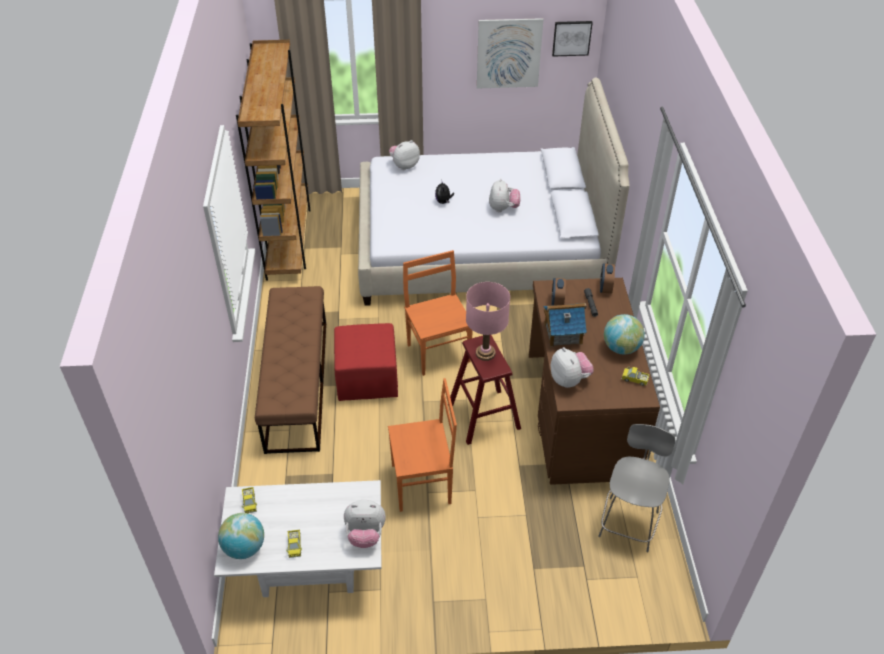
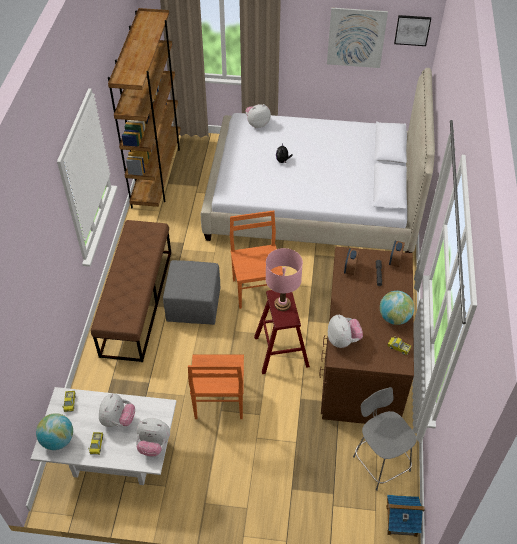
camera: 10 degrees right, 5 degrees up
(367, 378) = (193, 305): red ottoman -> grey ottoman
(423, 483) = (219, 402): orange chair -> orange chair turned 90 degrees clockwise
(503, 208) = (331, 173): plush toy -> plush toy (118, 420)
(562, 333) = (348, 297): toy house -> toy house (401, 521)
(629, 522) = (380, 462): grey chair -> grey chair turned 60 degrees counterclockwise

